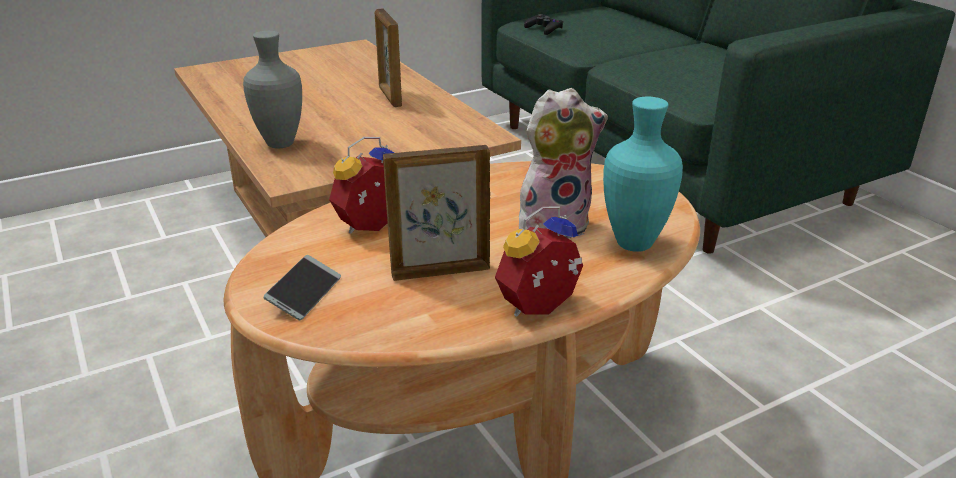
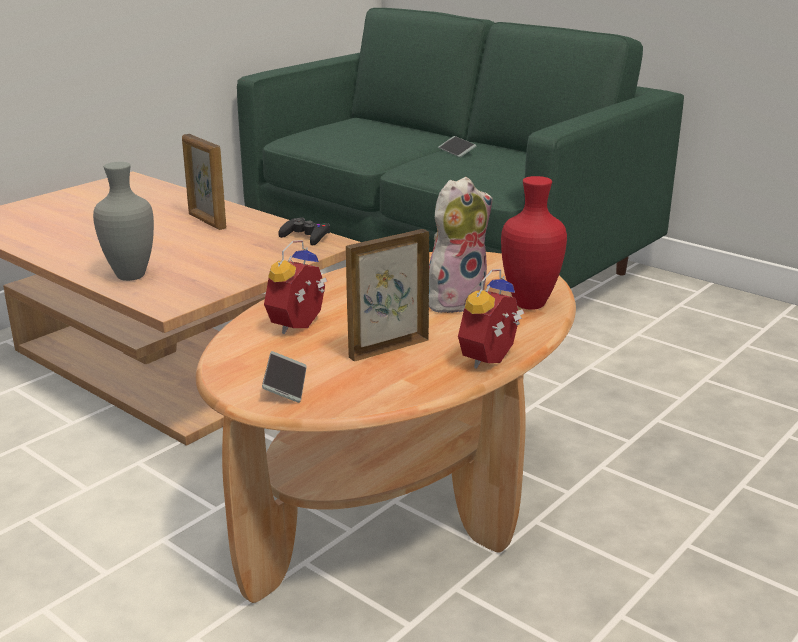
camera: 20 degrees left, 5 degrees down
(544, 29) = (315, 143): black game controller -> black game controller (305, 236)
(634, 242) = (528, 303): turquoise vase -> red vase
(681, 51) = (457, 151): none -> phone

